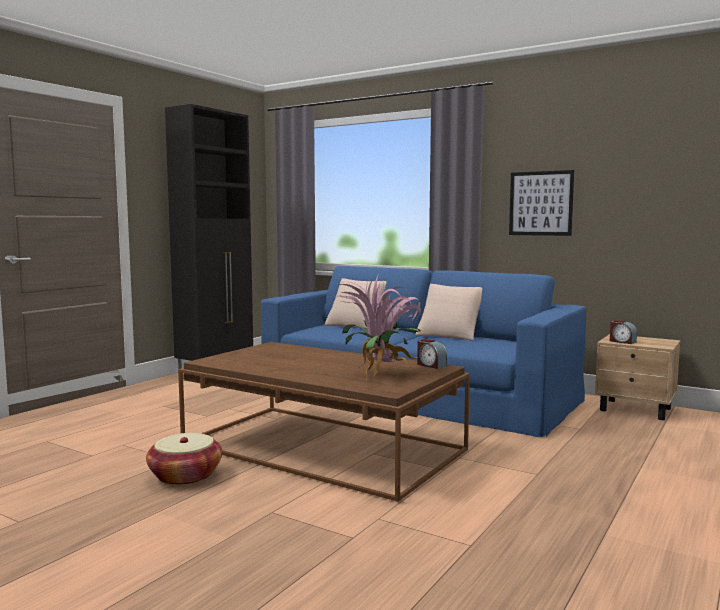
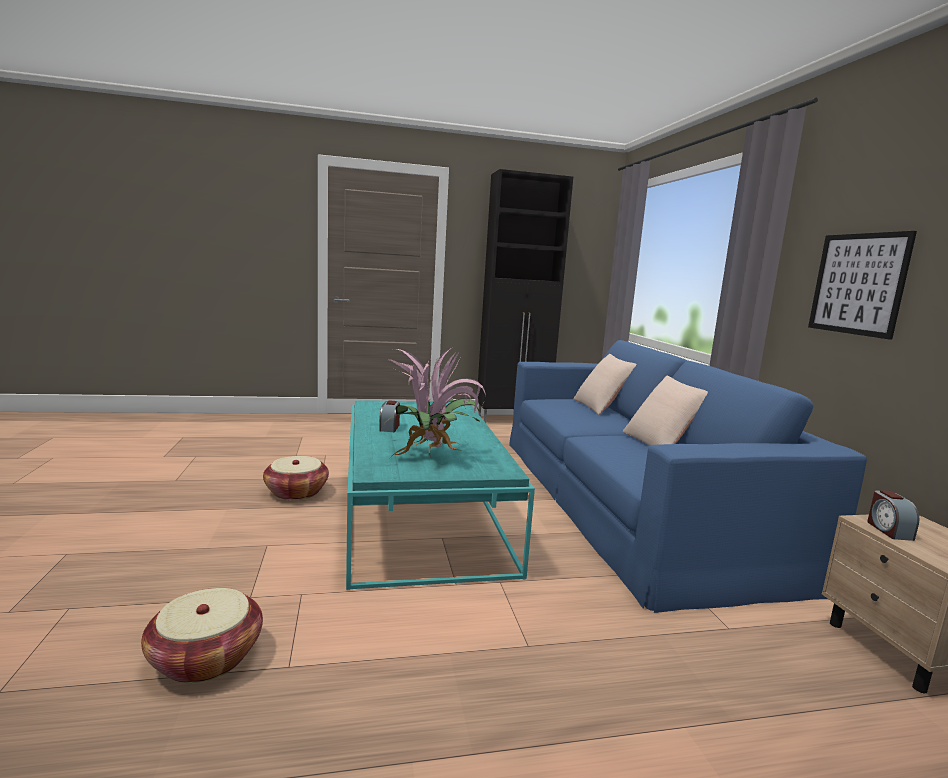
camera: 45 degrees right, 5 degrees up
(323, 447) = (422, 514): brown coffee table -> turquoise coffee table
(420, 571) = (206, 658): none -> basket
(431, 365) = (501, 465): alarm clock -> alarm clock (389, 427)

